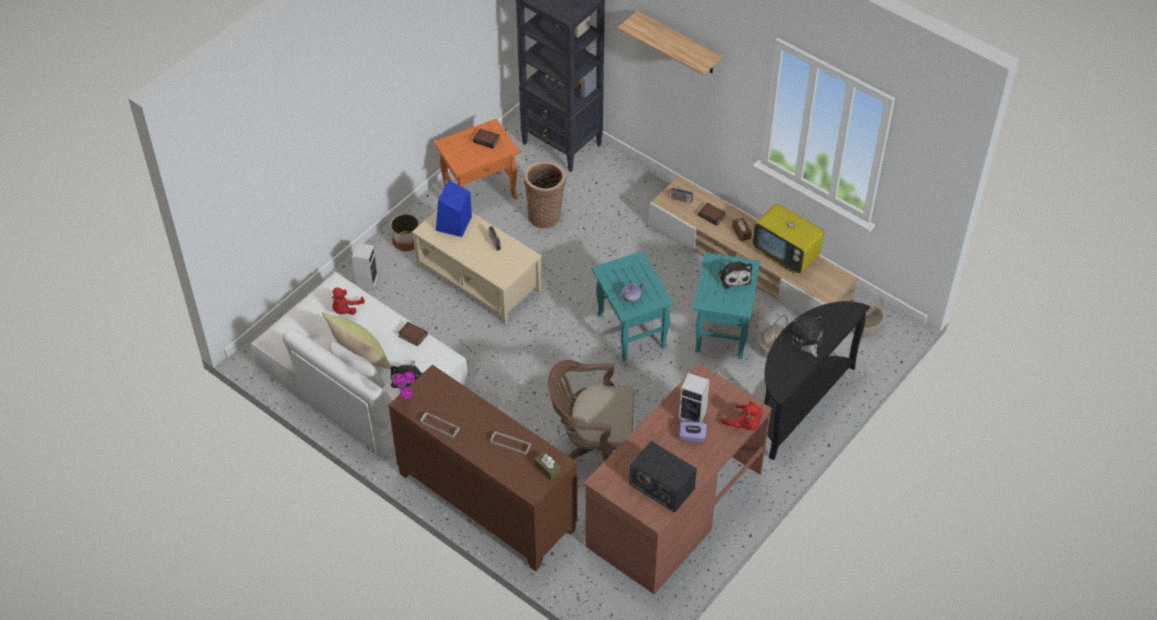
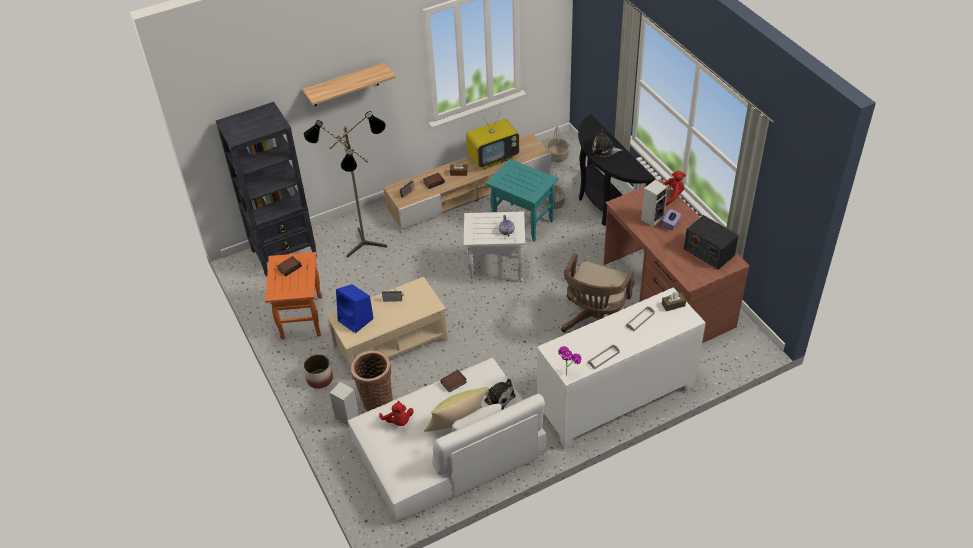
camera: 65 degrees left, 5 degrees down
(485, 502) = (616, 400): brown cabinet -> white cabinet
(545, 215) = (350, 284): basket -> basket (376, 399)
(605, 204) = (363, 248): none -> floor lamp
(630, 331) = (495, 270): turquoise side table -> white side table
(661, 486) = (709, 252): radio -> radio turned 75 degrees clockwise
(734, 276) = (517, 175): plush toy -> none

